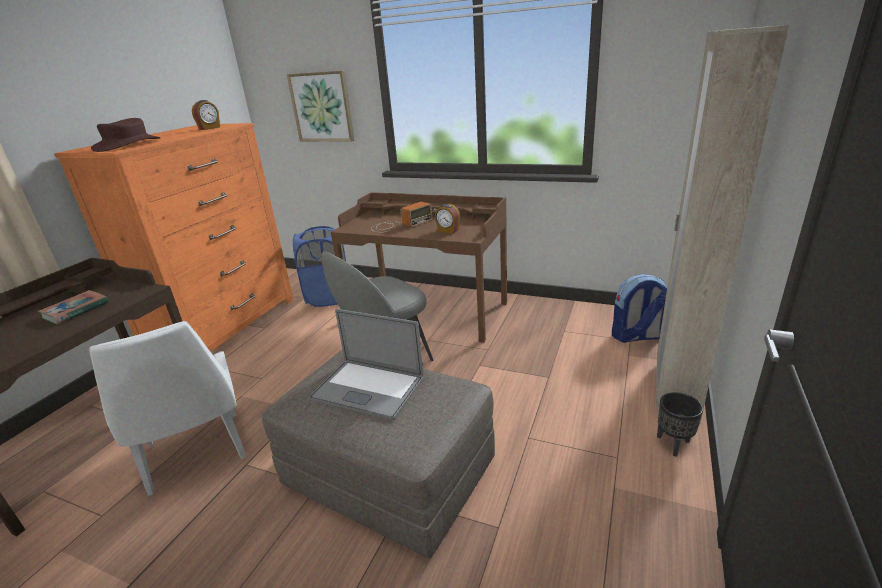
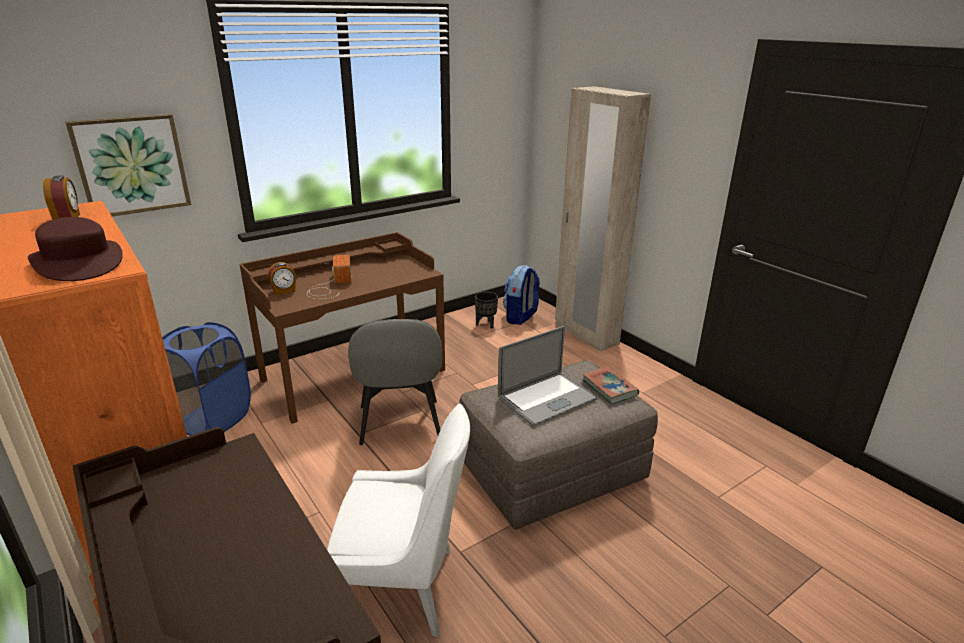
camera: 60 degrees left, 0 degrees up
(76, 310) = (213, 512): book -> book (609, 388)
(448, 231) = (392, 275): alarm clock -> alarm clock (284, 291)
(674, 444) = (627, 359): black planter -> black planter (486, 324)

